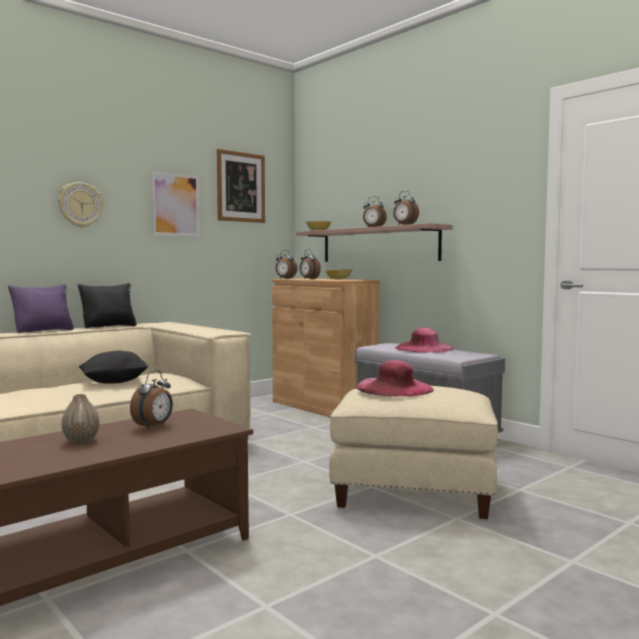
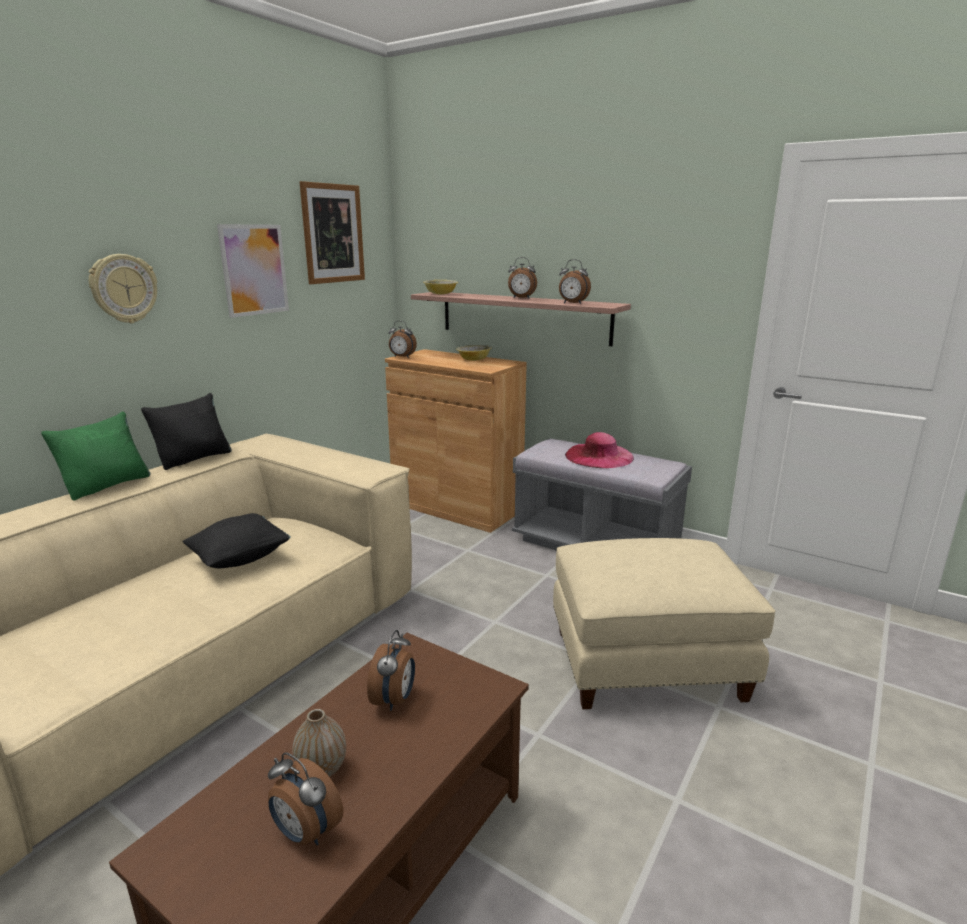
camera: 15 degrees left, 15 degrees up
(43, 331) = (107, 486): purple pillow -> green pillow
(309, 279) = (436, 360): alarm clock -> alarm clock (305, 832)
(394, 388) = (634, 558): pink hat -> none

